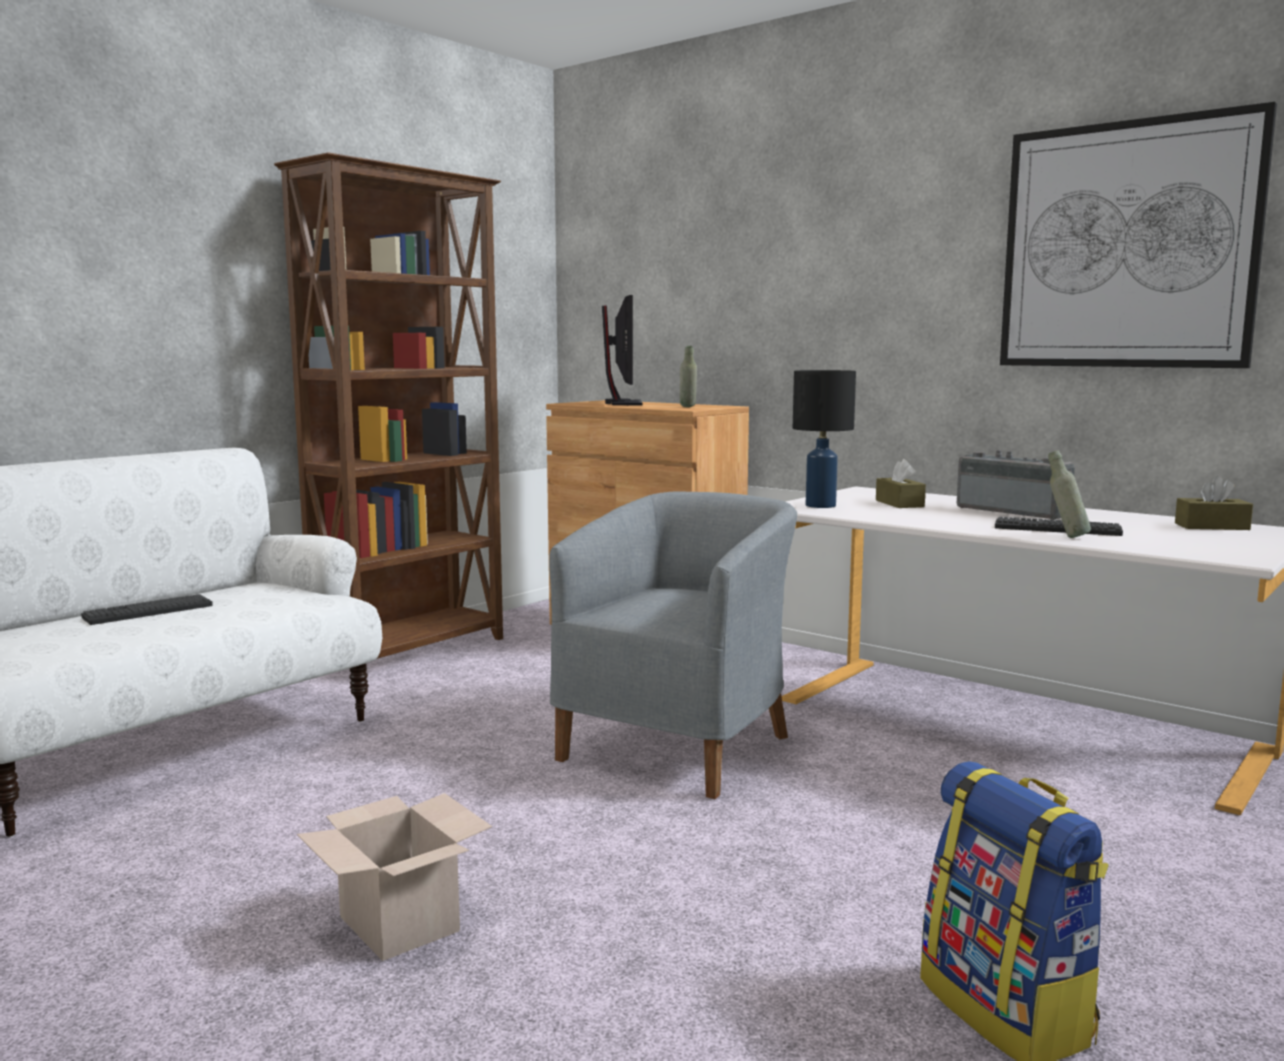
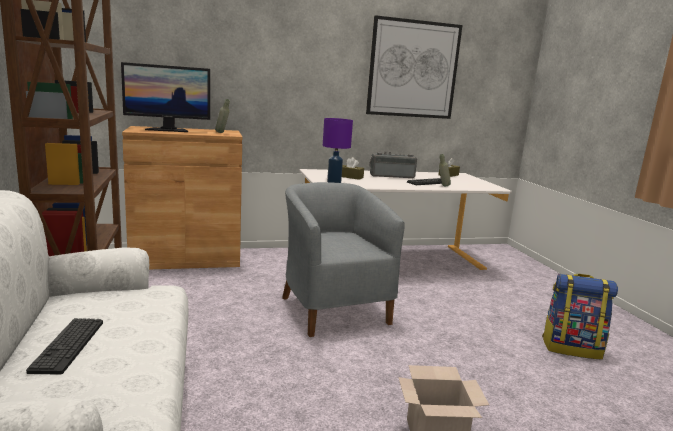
camera: 55 degrees left, 5 degrees up
(624, 403) = (168, 130): monitor -> monitor turned 135 degrees clockwise
(819, 505) = (333, 182): black table lamp -> purple table lamp

